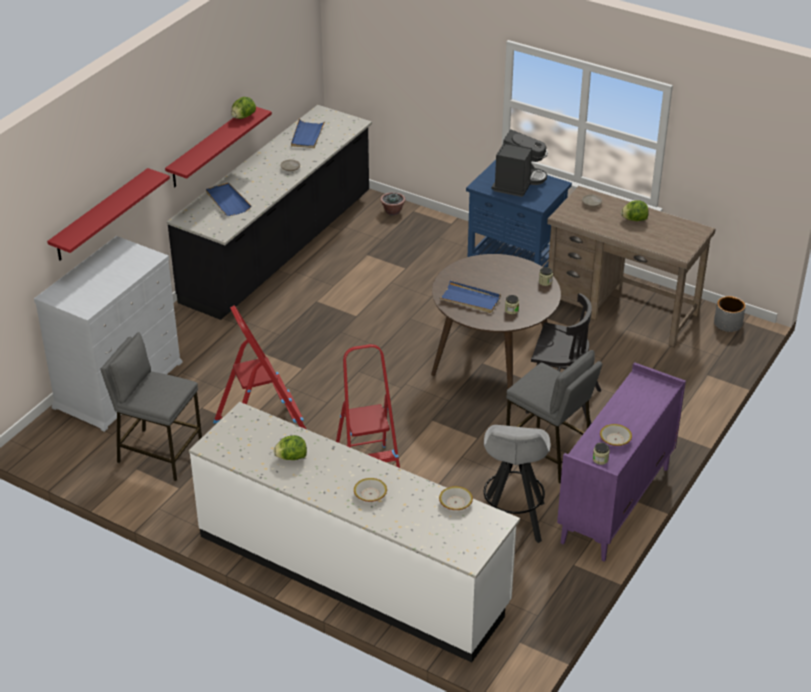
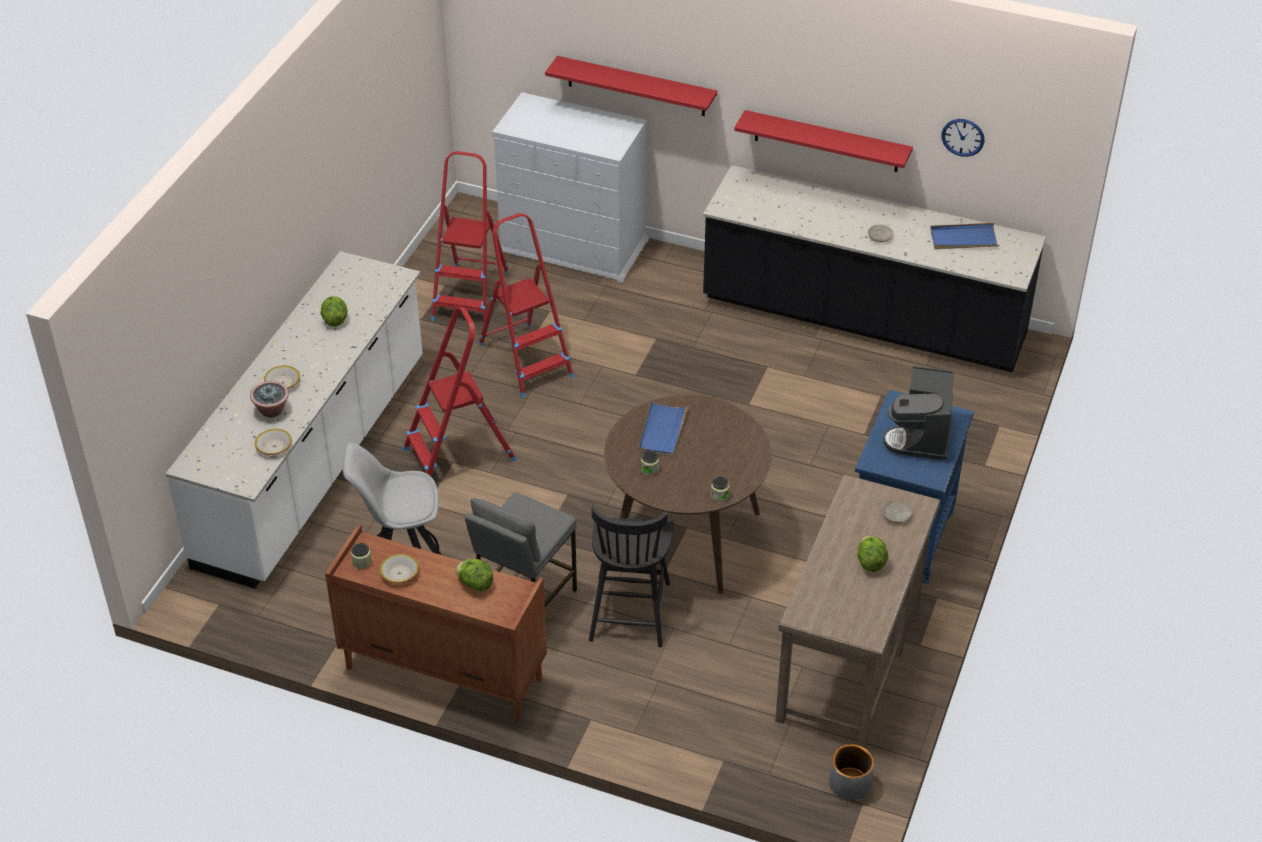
camera: 80 degrees right, 5 degrees up
(159, 454) = (470, 296): grey stool -> red step ladder
(227, 201) = (788, 201): blue tray -> none
(243, 117) = (880, 145): lettuce -> lettuce (475, 584)
(271, 72) = (963, 137): none -> wall clock
(392, 211) = (989, 406): potted plant -> potted plant (272, 410)
(517, 182) = (921, 437): coffee machine -> coffee machine turned 90 degrees clockwise
(615, 505) = (443, 673): purple cabinet -> brown cabinet

